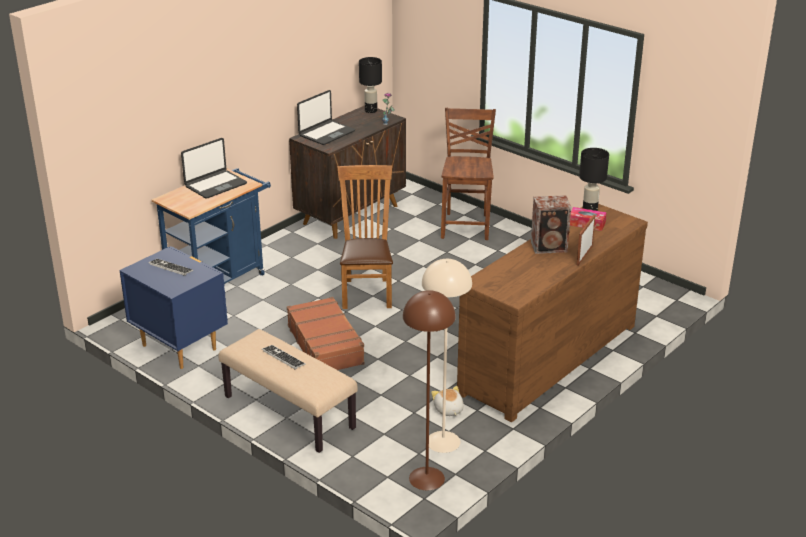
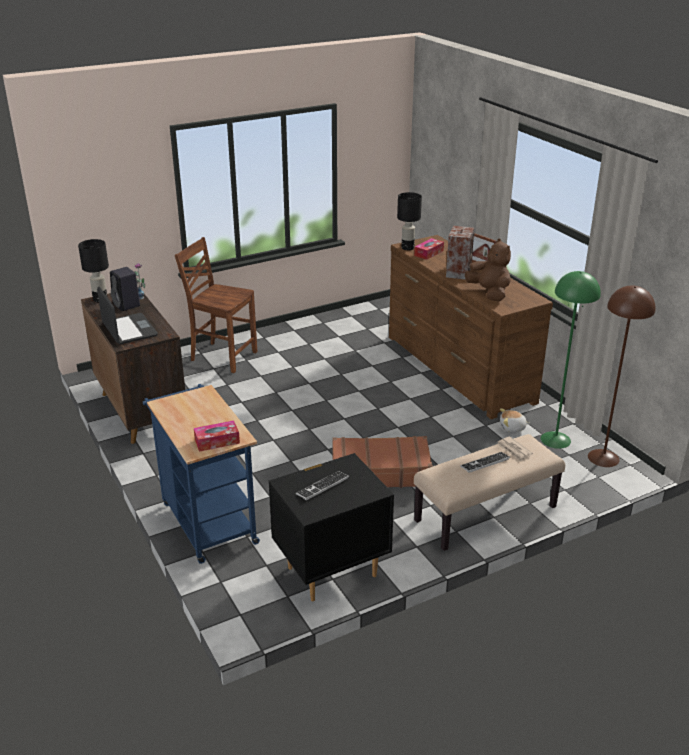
camera: 70 degrees left, 0 degrees up
(180, 347) = (331, 571): blue nightstand -> black nightstand
(182, 203) = (217, 441): none -> tissue box
(215, 185) = (188, 413): laptop -> none
(312, 371) = (514, 450): none -> newspaper
(367, 291) = (299, 430): brown chair -> none
(368, 122) = (127, 305): none -> black speaker
(443, 441) = (555, 439): beige floor lamp -> green floor lamp
(510, 270) = (489, 293): none -> brown plush toy

